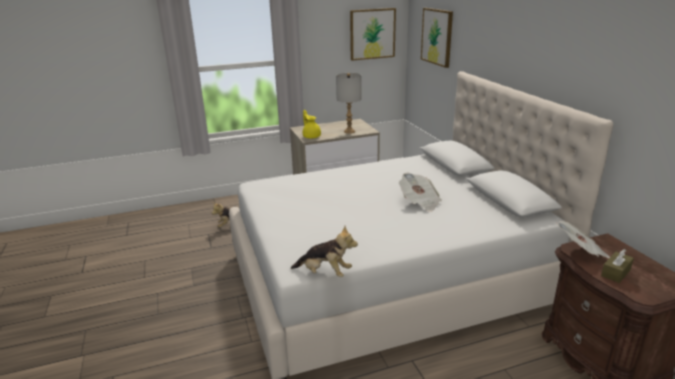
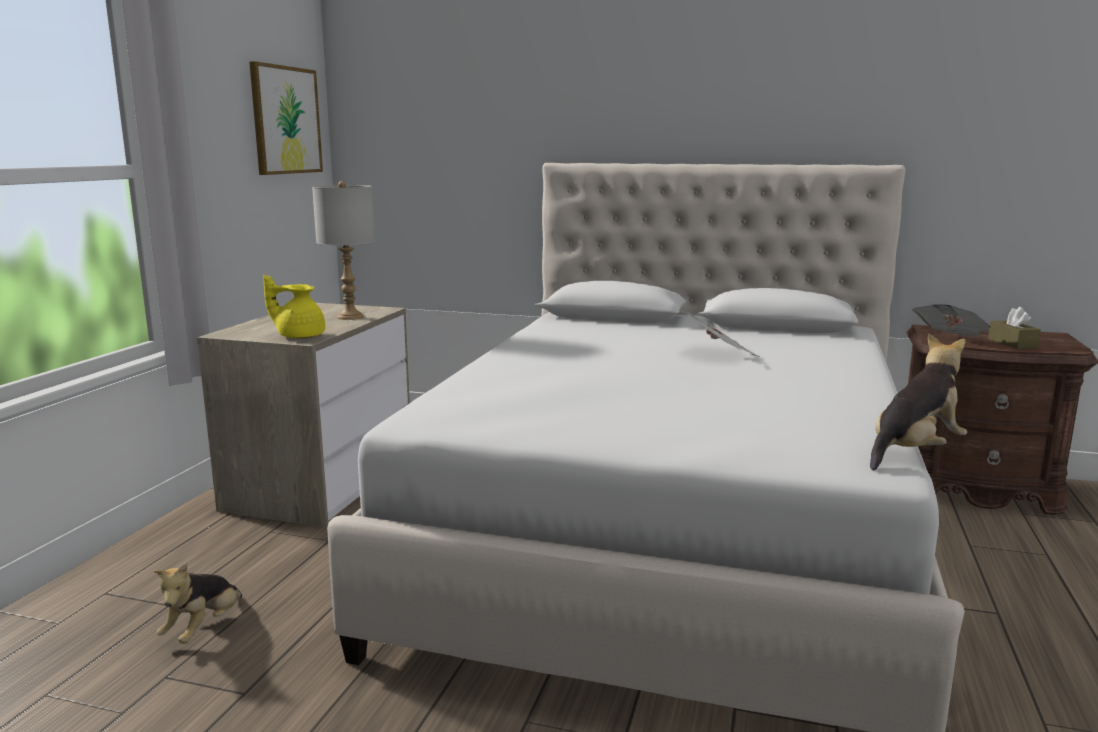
camera: 55 degrees left, 10 degrees down
(437, 36) = (442, 117): picture -> none

